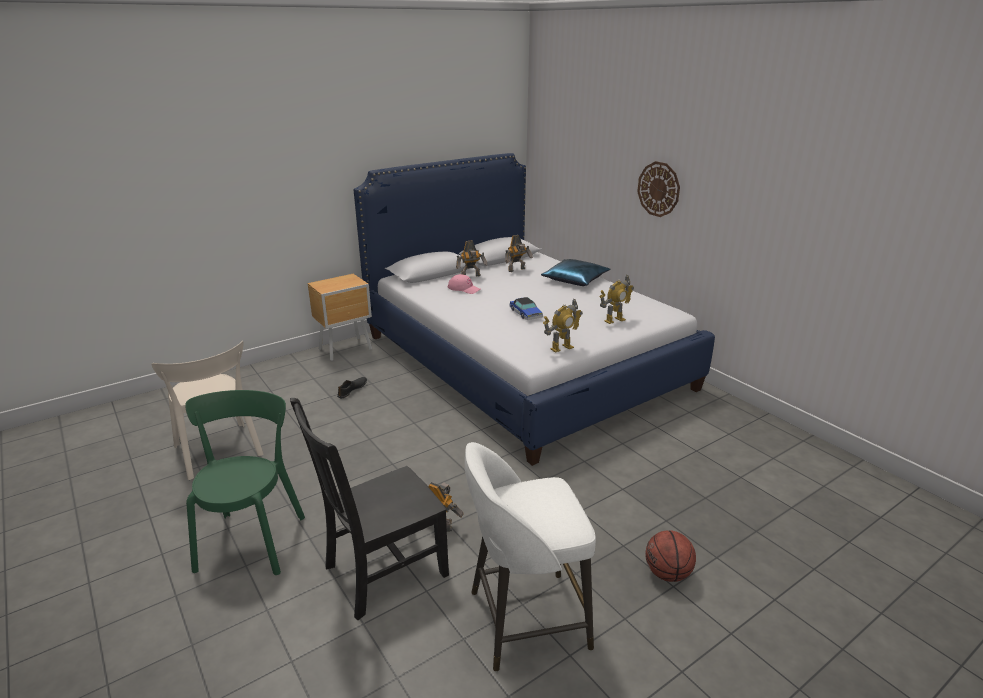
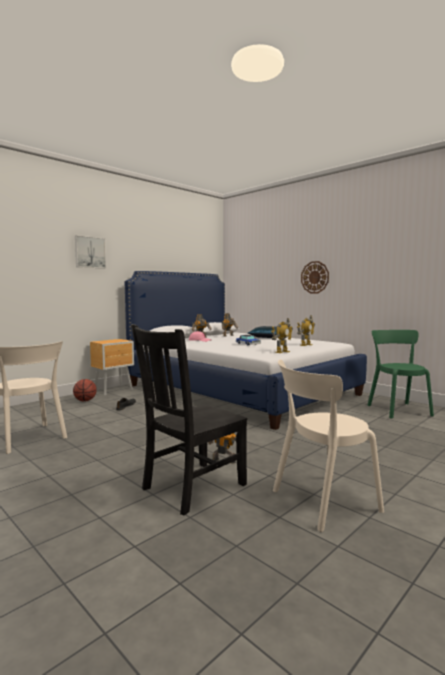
camera: 10 degrees left, 20 degrees down
(253, 539) = (73, 479): green chair -> green chair (397, 409)
(296, 150) = (89, 252): none -> picture
(525, 620) = (321, 502): white stool -> beige chair
(667, 573) = (406, 470): basketball -> basketball (85, 401)

